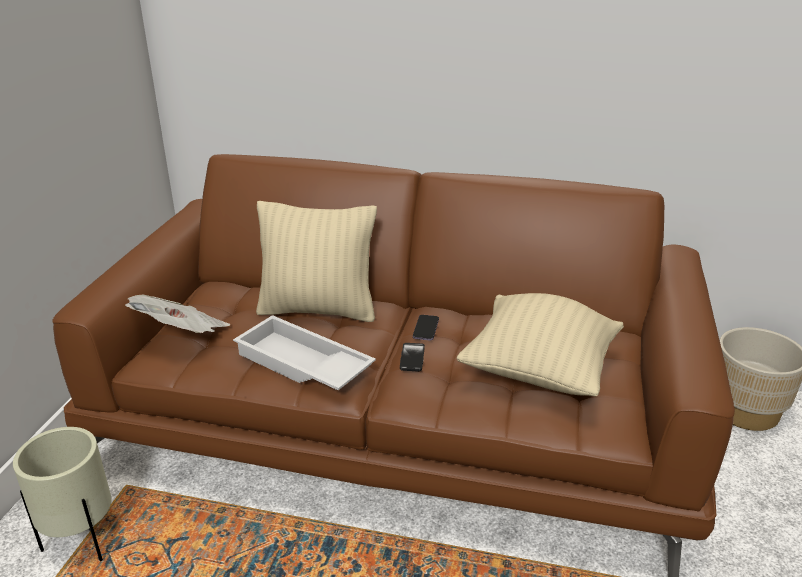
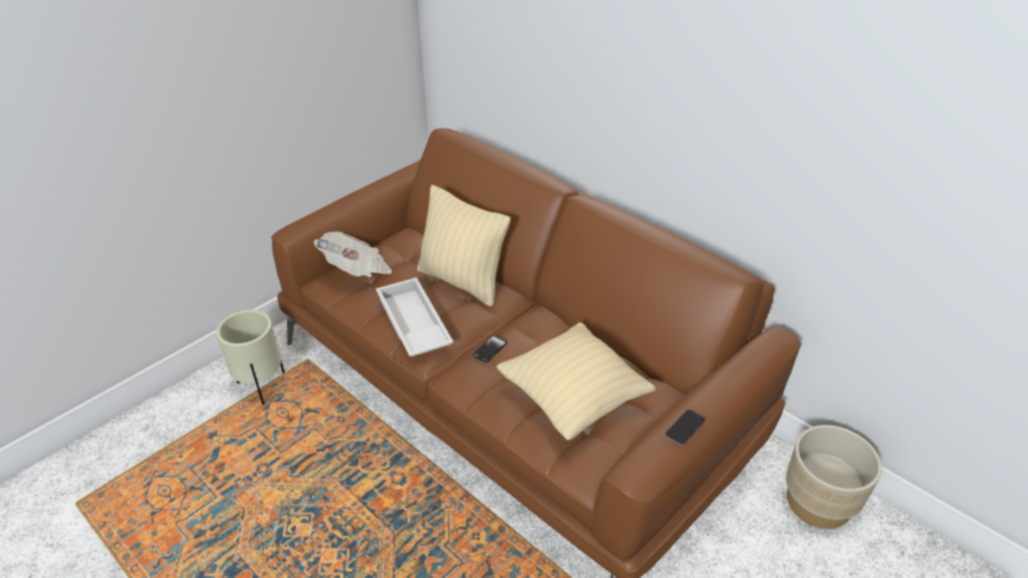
camera: 30 degrees right, 10 degrees up
(426, 329) = (523, 328): phone -> phone (685, 428)

